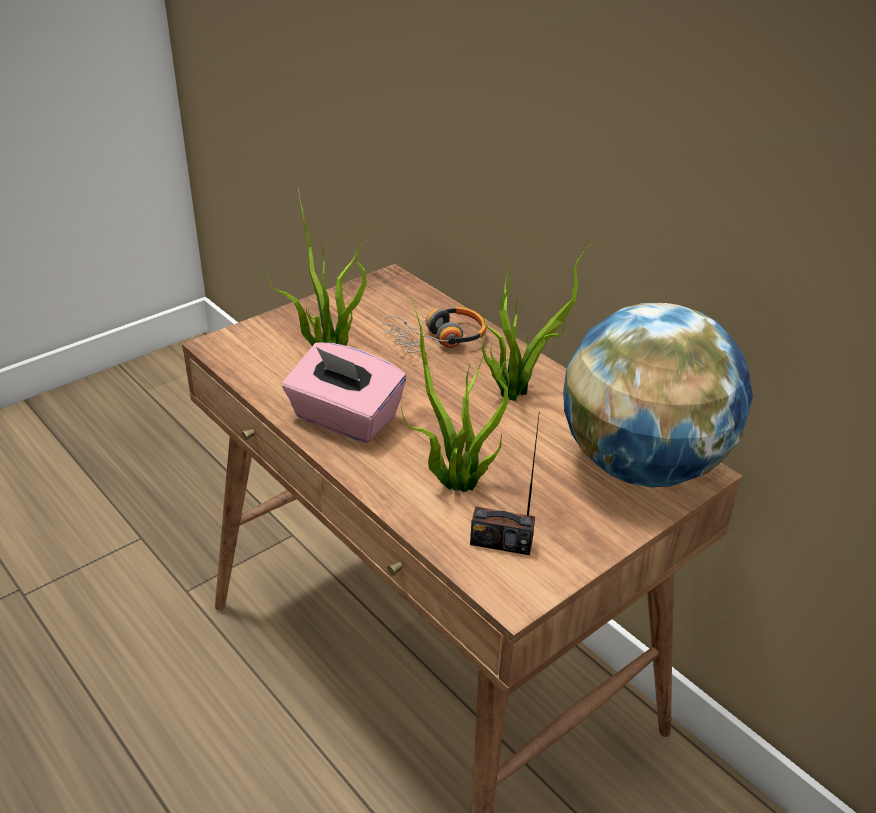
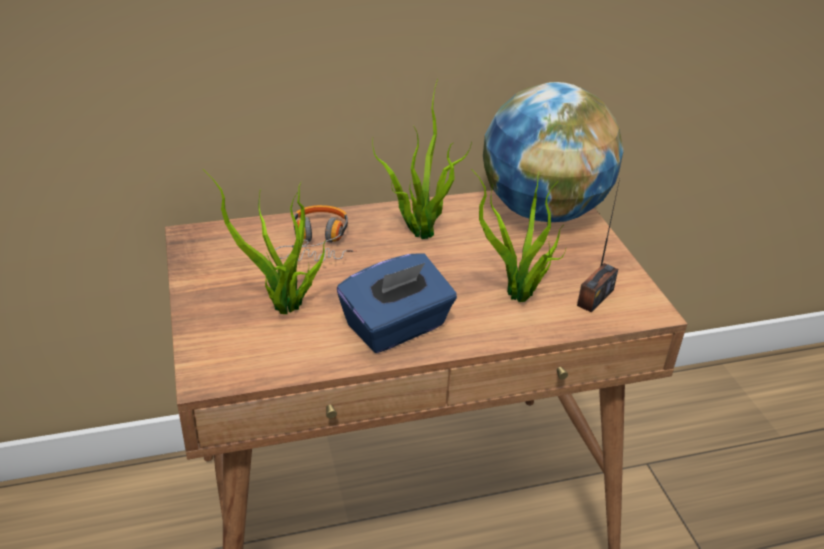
camera: 65 degrees left, 0 degrees up
(344, 419) = (396, 327): pink tissue box -> blue tissue box

